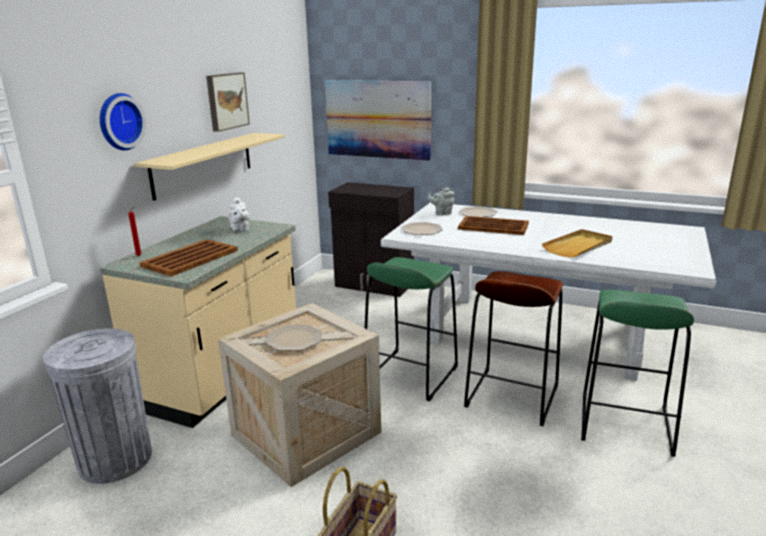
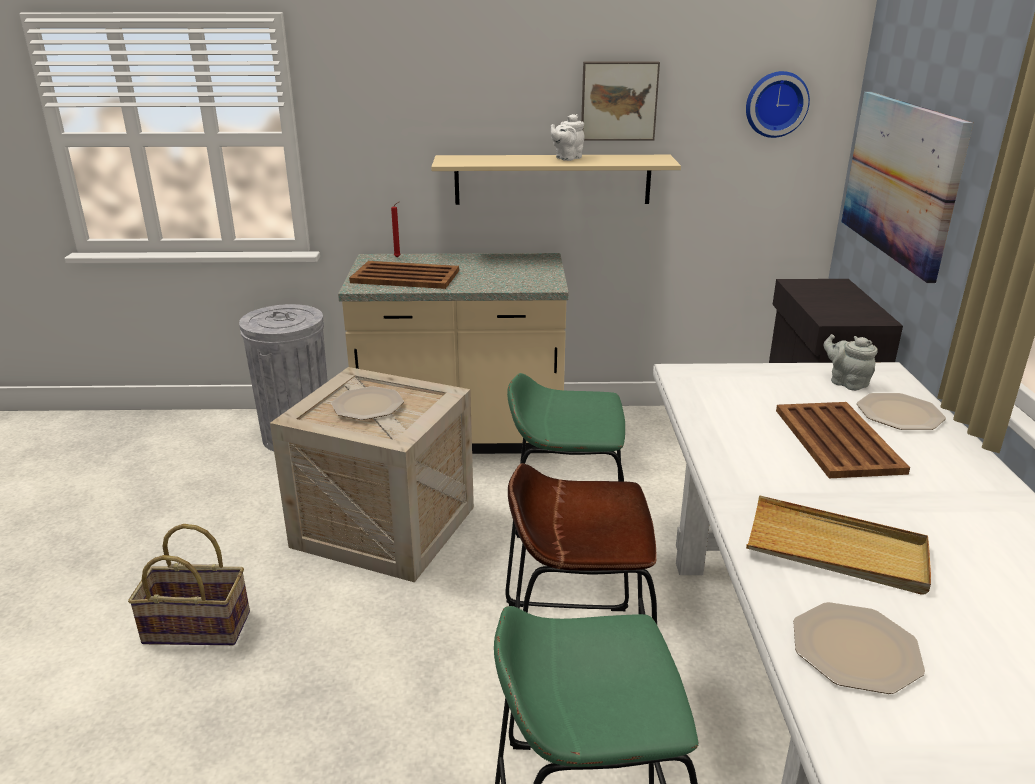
camera: 65 degrees right, 5 degrees up
(119, 121) = (421, 104): wall clock -> wall clock (775, 104)
(240, 229) = (519, 272): white teapot -> white teapot (567, 158)
(421, 229) = (733, 383): plate -> plate (855, 648)

